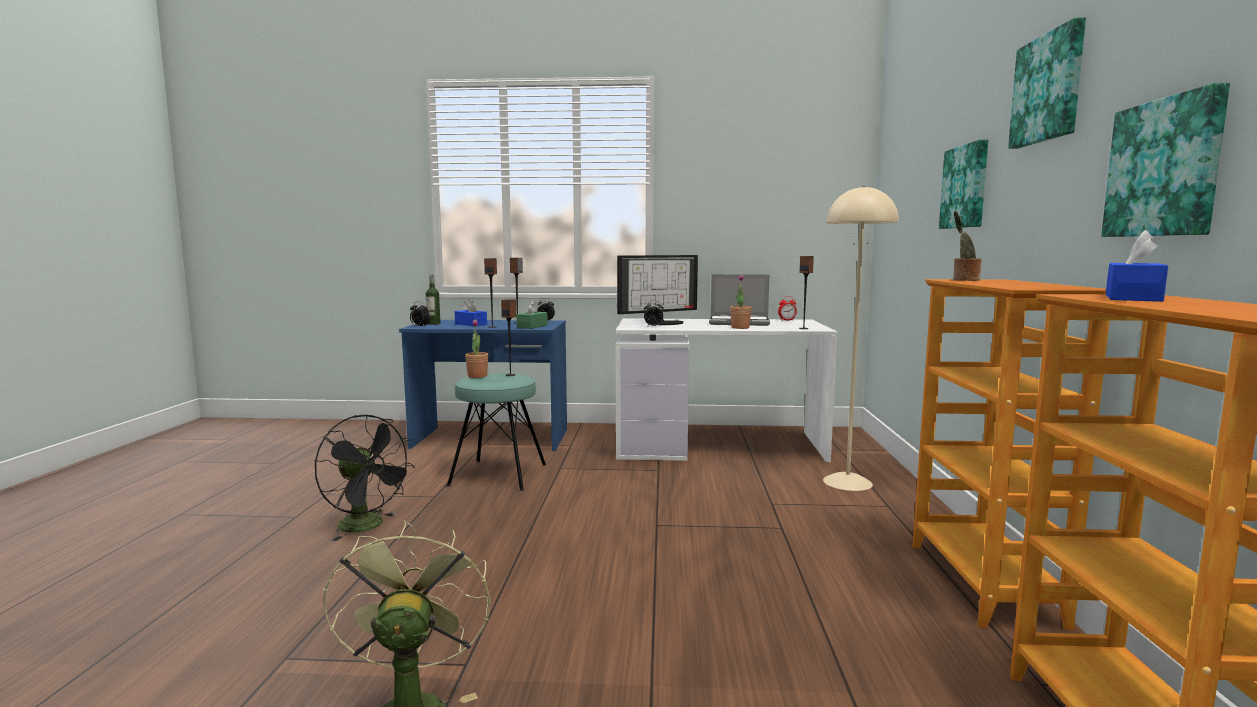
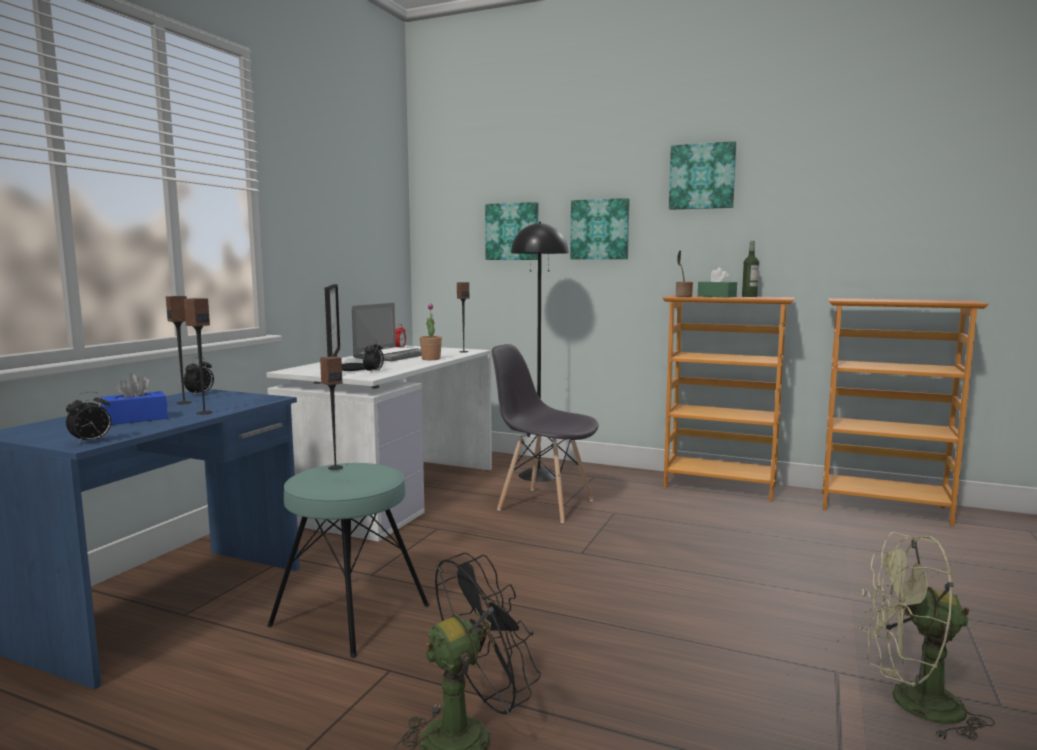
camera: 70 degrees left, 0 degrees up
(433, 324) = (63, 434): bottle -> bottle (749, 296)
(477, 376) = (314, 482): potted plant -> none
(532, 326) = (245, 400): green tissue box -> green tissue box (716, 296)
(762, 496) = (544, 504): none -> grey chair
(848, 482) = (538, 475): beige floor lamp -> black floor lamp
(1132, 298) = (863, 299): blue tissue box -> none
(1166, 168) = (813, 236): picture -> picture (512, 231)

